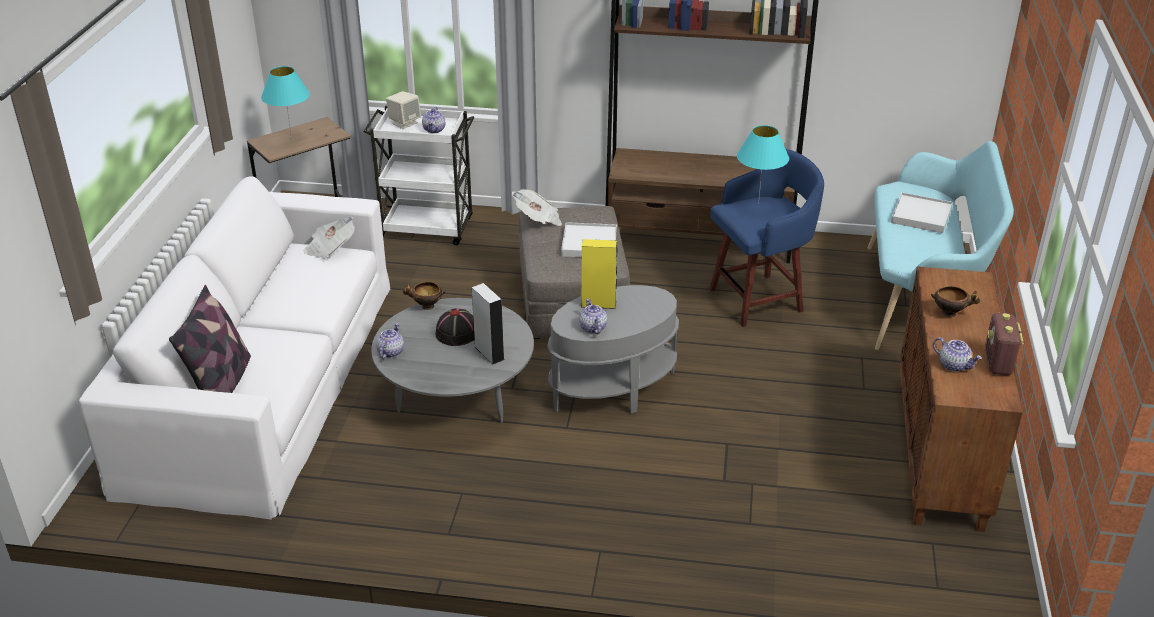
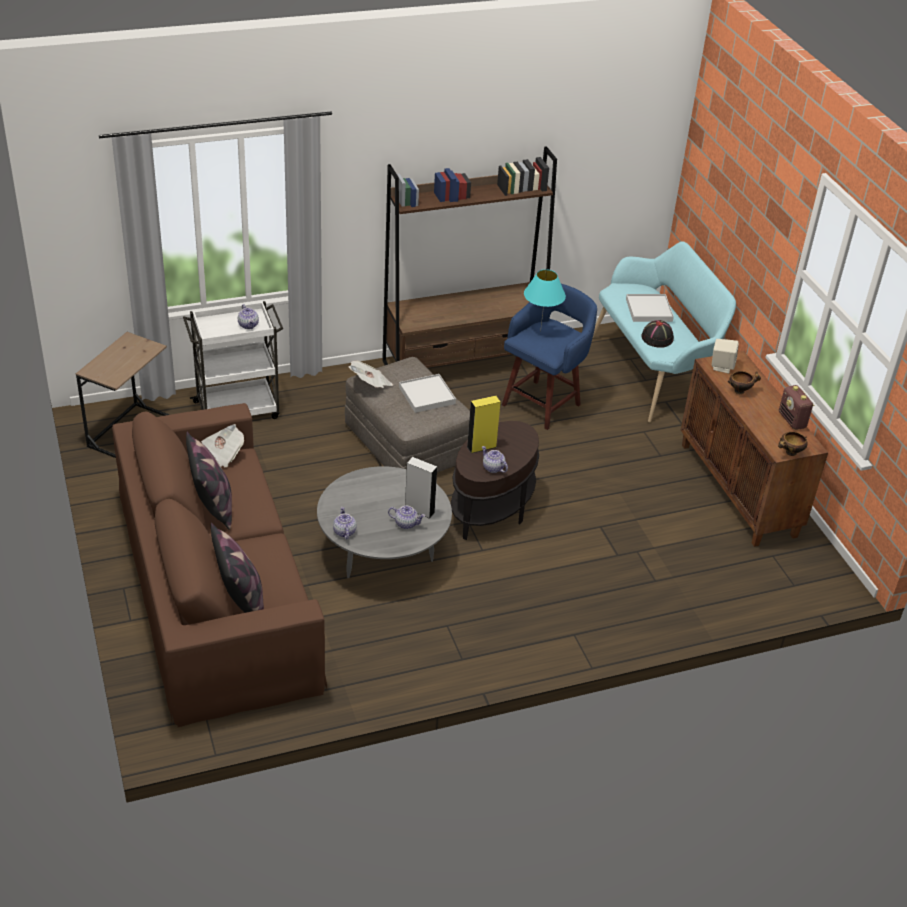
camera: 30 degrees left, 5 degrees up
(262, 381) = (216, 587): white sofa -> brown sofa
(279, 291) = (213, 506): none -> pillow
(291, 140) = (118, 363): turquoise table lamp -> none
(404, 123) = (217, 324): beige speaker -> beige speaker (721, 366)
(426, 306) = (339, 485): bowl -> bowl (790, 453)
(458, 333) = (382, 500): black hat -> black hat (657, 338)
(613, 389) = (492, 509): grey side table -> brown side table
(954, 365) = (768, 430): teapot -> teapot (406, 523)

